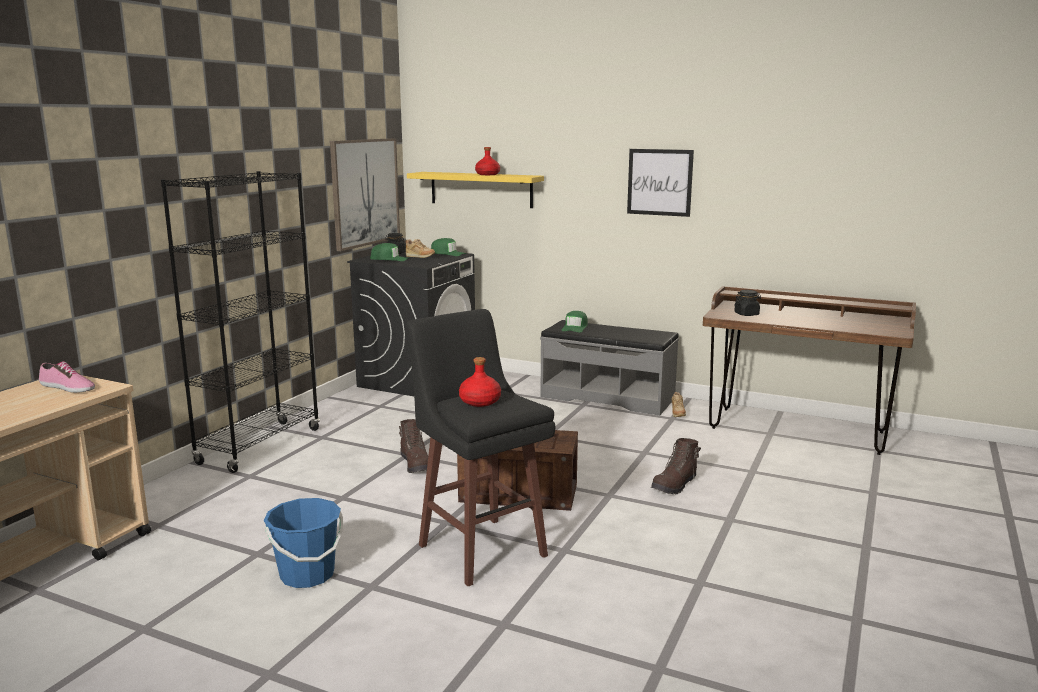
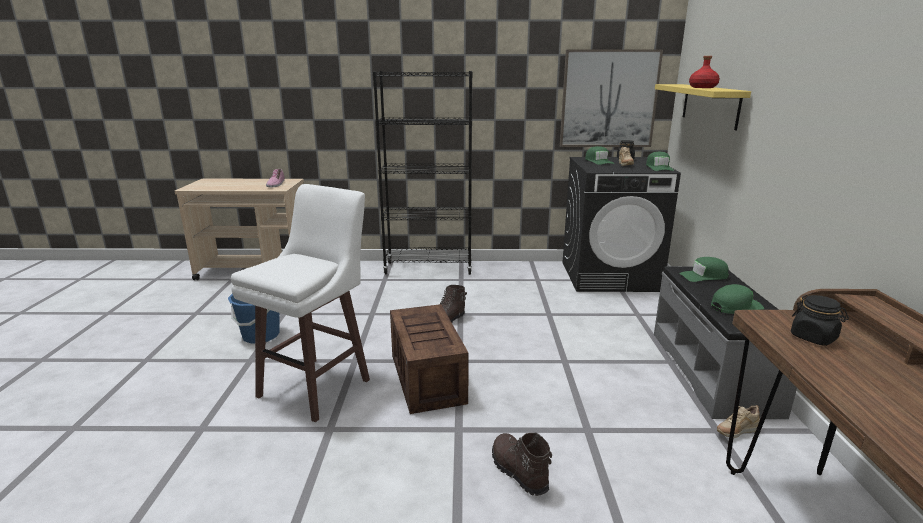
camera: 65 degrees right, 5 degrees up
(479, 401) = (290, 263): red bottle -> none
(481, 548) = (317, 387): black stool -> white stool
(630, 334) = (735, 306): none -> green cap
(659, 182) = (850, 106): picture -> none
(675, 485) = (518, 472): brown boot -> brown boot turned 45 degrees clockwise

